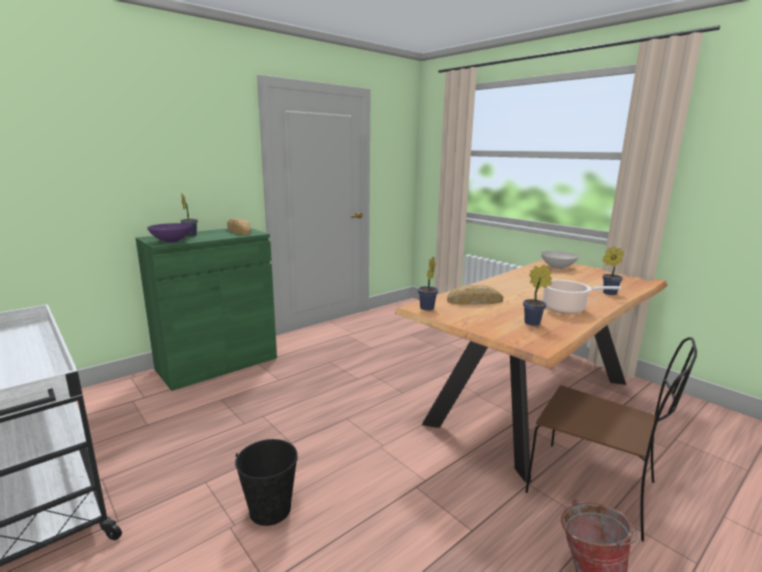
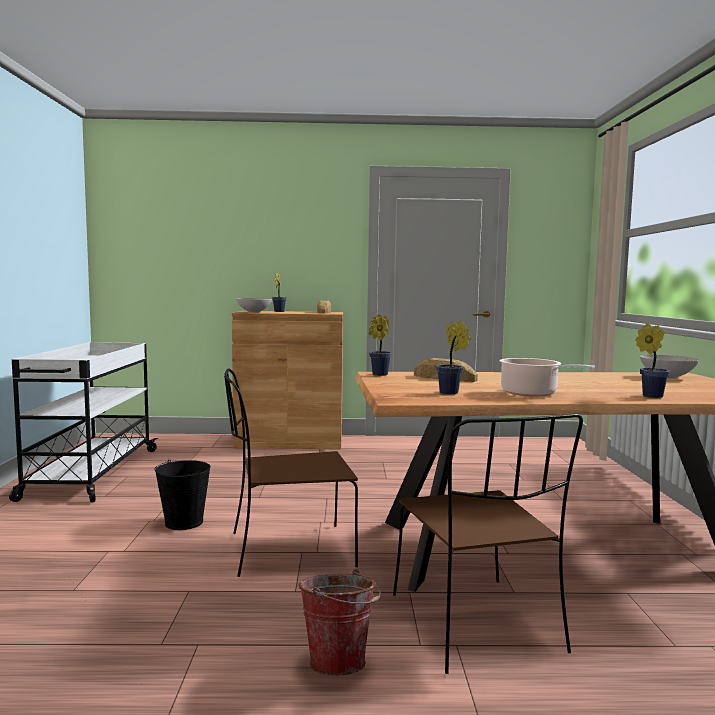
camera: 40 degrees right, 10 degrees down
(171, 241) = (253, 312): purple bowl -> white bowl
(217, 363) = (289, 441): green cabinet -> brown cabinet
(404, 491) = (288, 550): none -> brown chair

